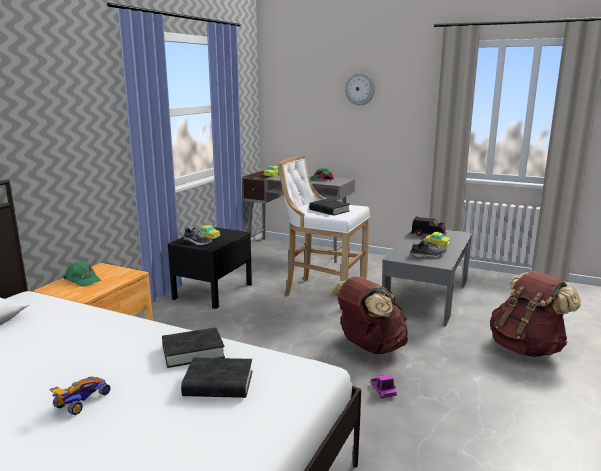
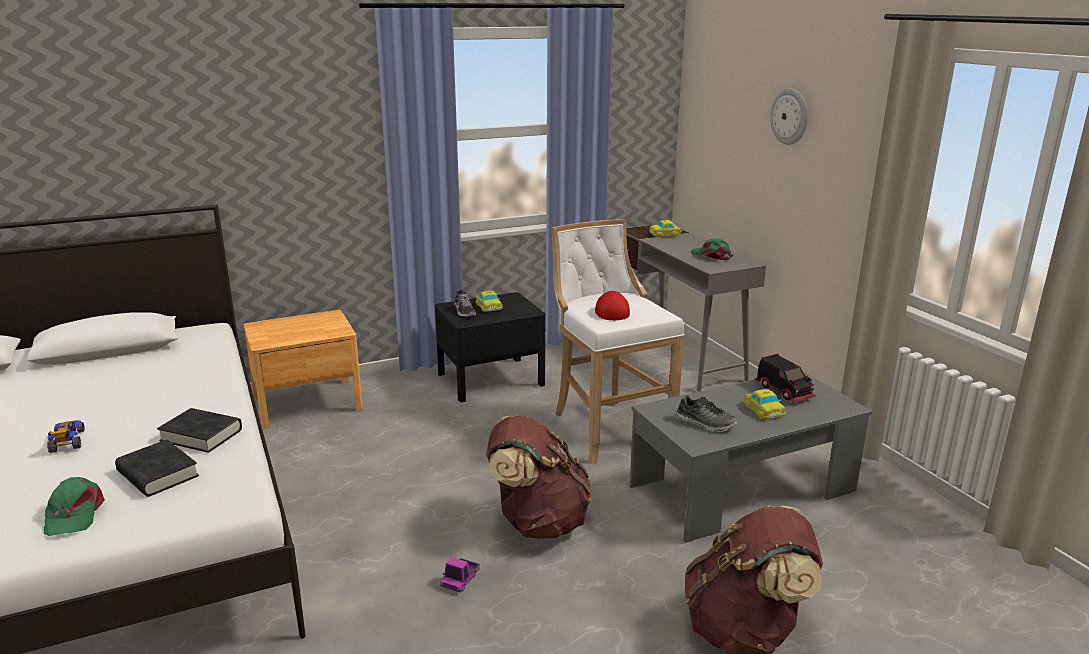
camera: 40 degrees right, 5 degrees up
(81, 401) = (68, 442): toy car -> toy car turned 90 degrees counterclockwise
(83, 280) = (292, 325): green cap -> green cap (73, 514)
(329, 210) = (611, 311): black book -> red cap

